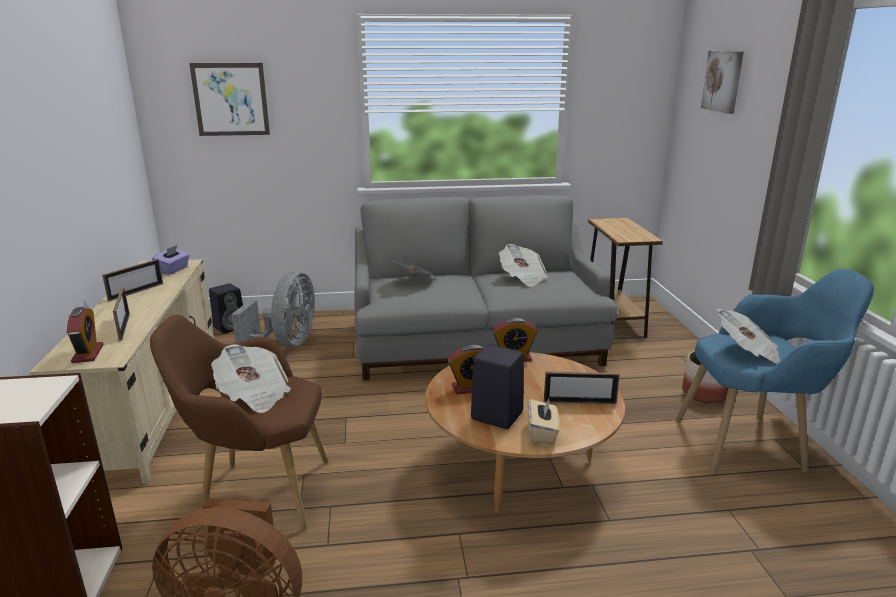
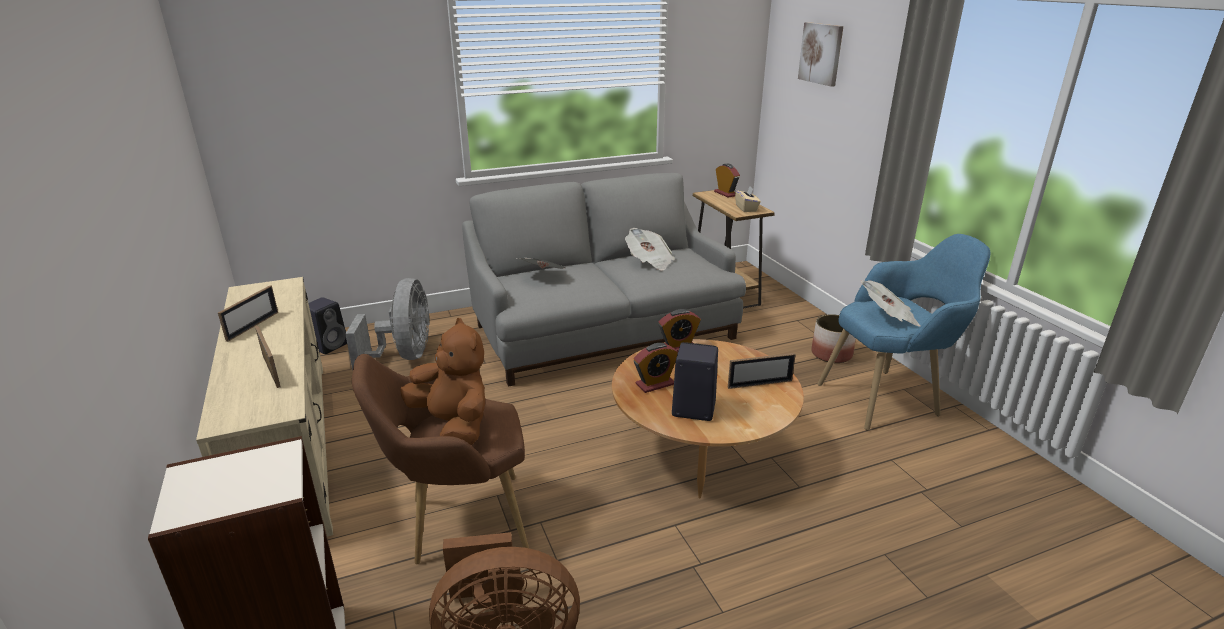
camera: 15 degrees left, 5 degrees up
(88, 354) = (251, 408): alarm clock -> alarm clock (725, 193)
(173, 270) = (278, 293): purple tissue box -> none
(230, 99) = (306, 89): picture -> none
(253, 395) = (454, 425): newspaper -> brown plush toy
(542, 433) = (742, 419): beige tissue box -> beige tissue box (746, 208)

